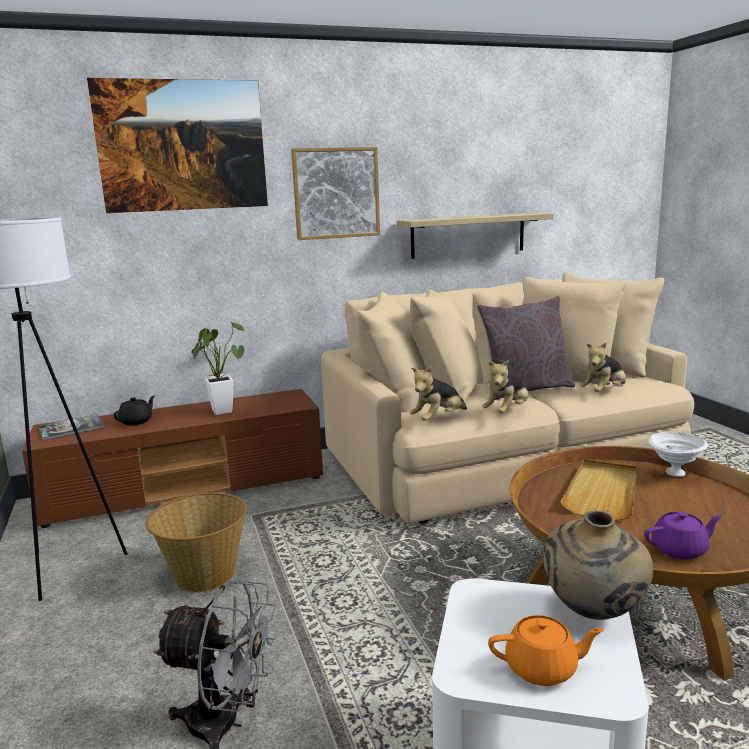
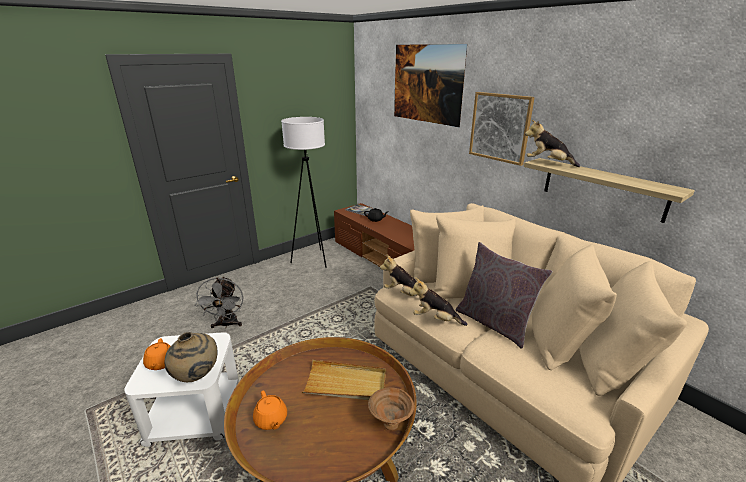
camera: 70 degrees right, 10 degrees up
(204, 575) = (316, 290): basket -> none
(221, 410) = (403, 232): potted plant -> none
(604, 391) = (522, 367): plush toy -> plush toy (547, 163)
(675, 473) = (389, 423): white bowl -> brown bowl
(680, 550) = (271, 420): purple teapot -> orange teapot

